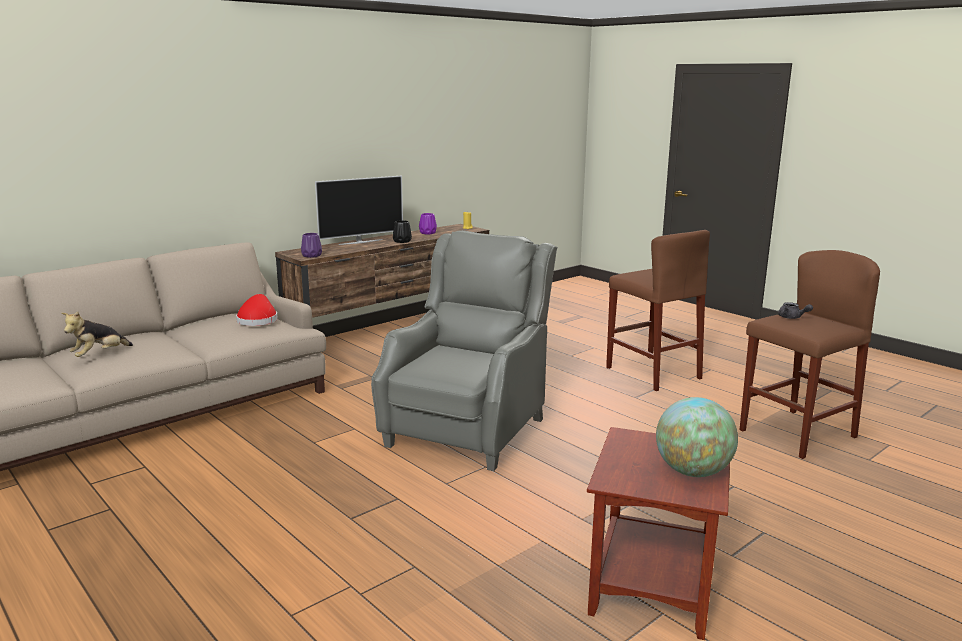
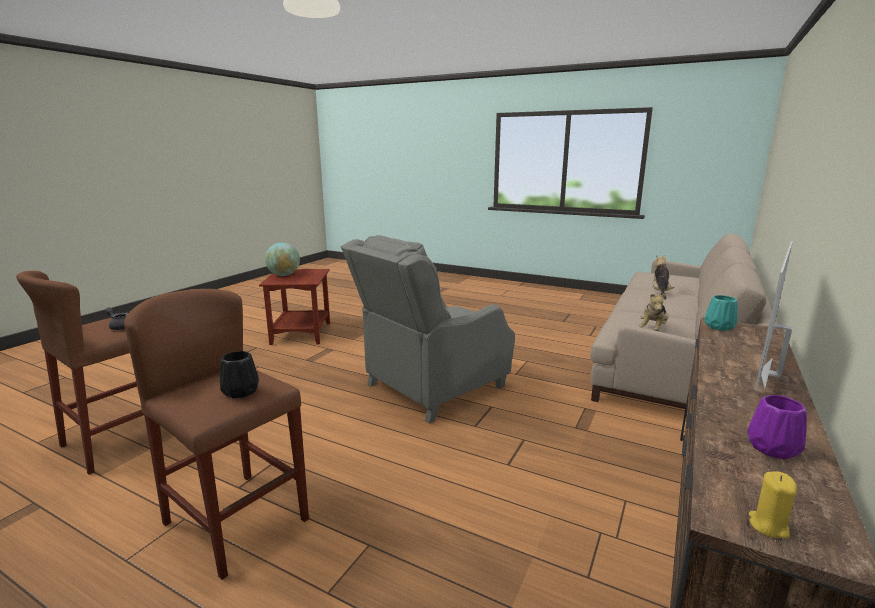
camera: 160 degrees right, 0 degrees up
(258, 320) = (653, 329): red hat -> plush toy
(311, 256) = (719, 326): purple vase -> turquoise vase
(402, 241) = (719, 389): black vase -> black vase (241, 391)
(468, 430) = (432, 387): grey armchair -> grey armchair turned 45 degrees clockwise

